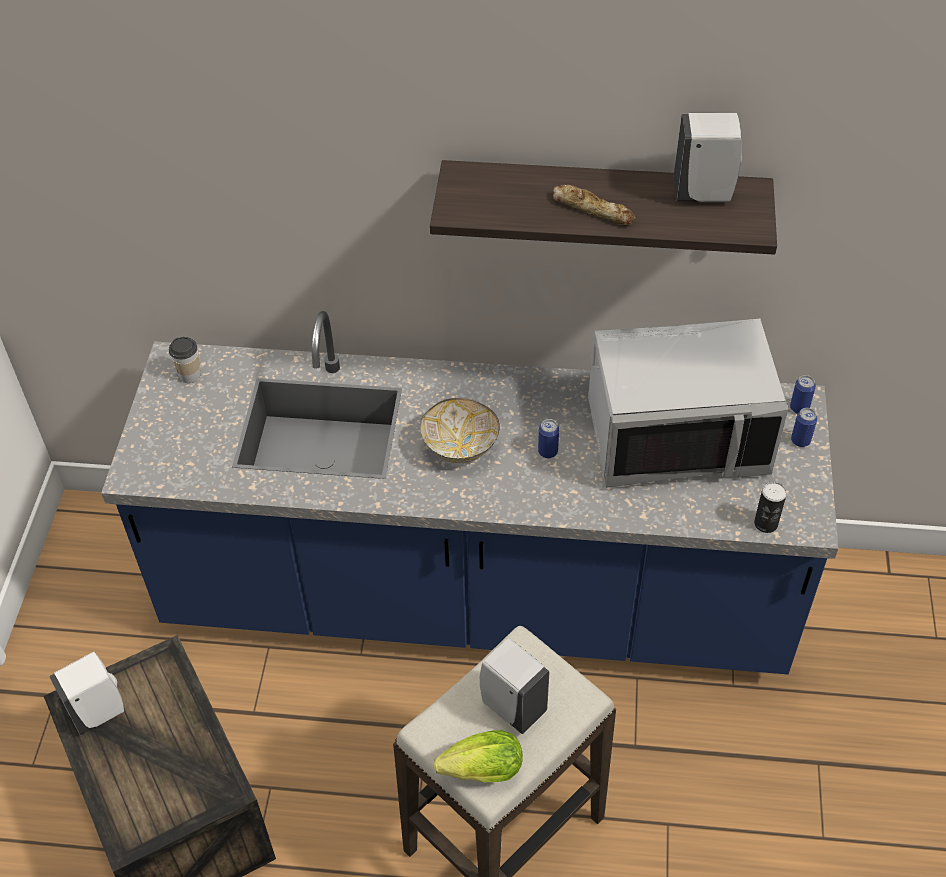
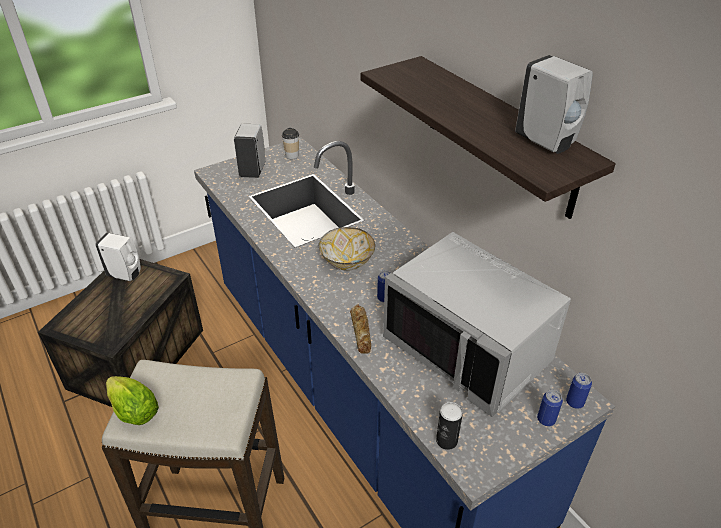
camera: 50 degrees right, 10 degrees down
(512, 706) = (194, 399): white soap dispenser -> white soap dispenser (253, 170)
(593, 209) = (458, 111): bread -> bread (361, 331)

